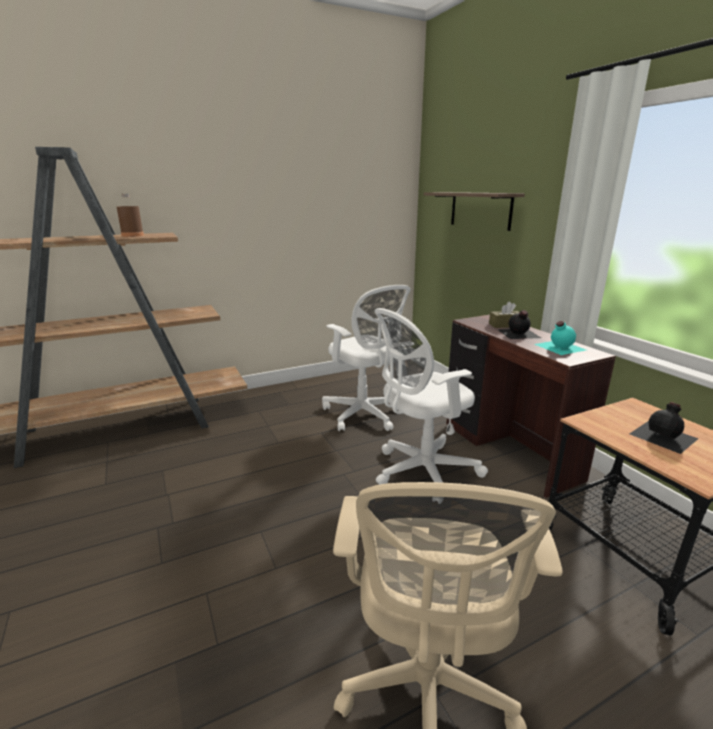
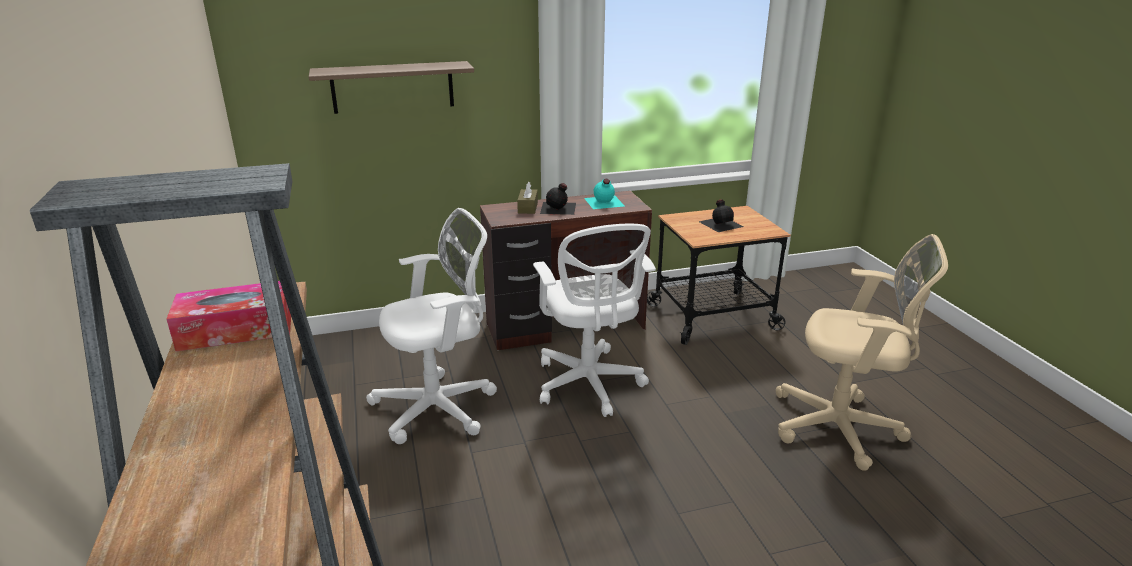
camera: 80 degrees left, 5 degrees up
(132, 235) = (236, 329): brown bottle -> tissue box

